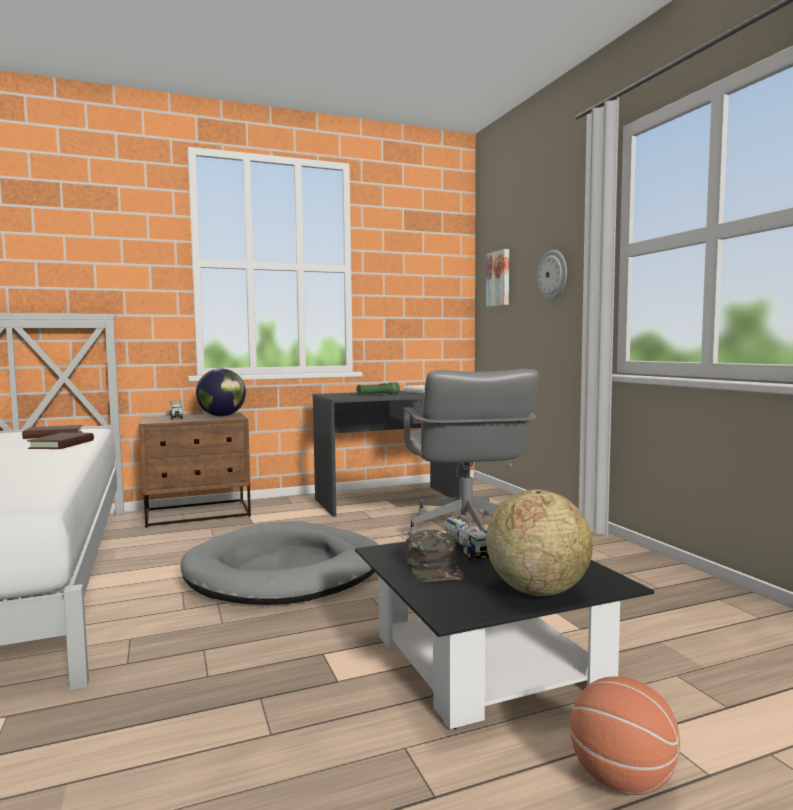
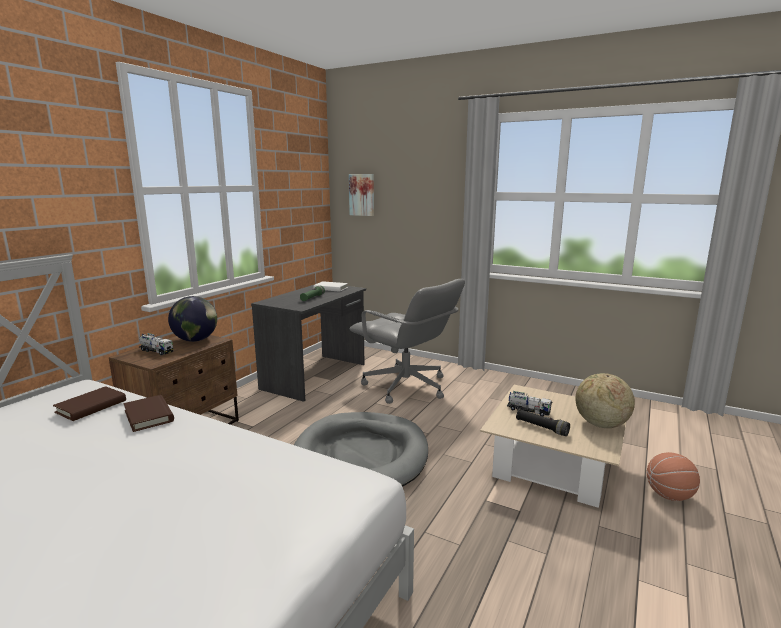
camera: 40 degrees left, 10 degrees up
(435, 568) = (541, 428): green cap -> black flashlight
(489, 660) = (553, 466): black coffee table -> beige coffee table
(553, 274) = (423, 200): wall clock -> none

